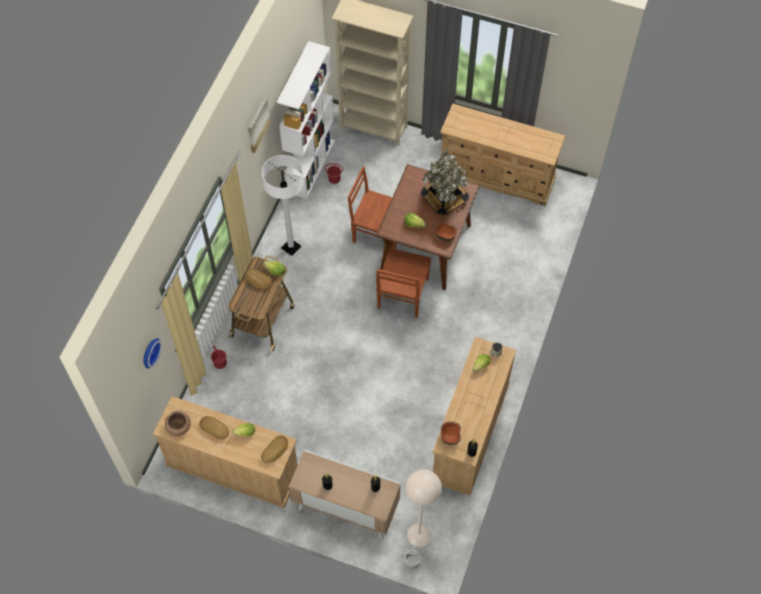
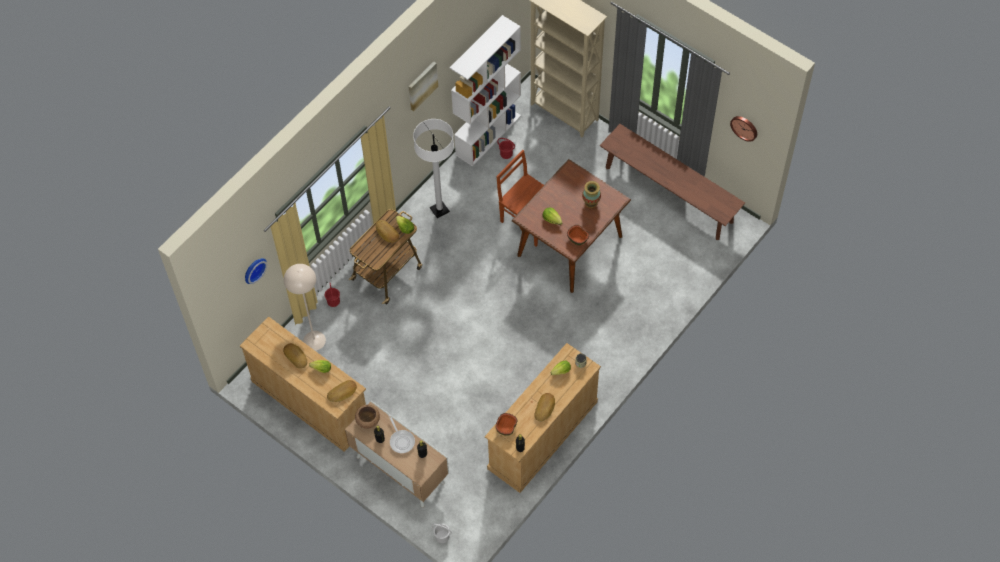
camera: 20 degrees right, 0 degrees up
(179, 427) = (265, 346): brown bowl -> brown bowl (368, 420)
(349, 480) = (401, 440): none -> frying pan
(402, 295) = (529, 286): brown chair -> none
(419, 535) = (458, 514): beige floor lamp -> beige floor lamp (314, 340)
(444, 198) = (591, 202): potted plant -> vase
(480, 406) = (545, 408): none -> bread
(497, 176) = (668, 194): beige dresser -> brown bench
(571, 88) = (744, 127): none -> wall clock

